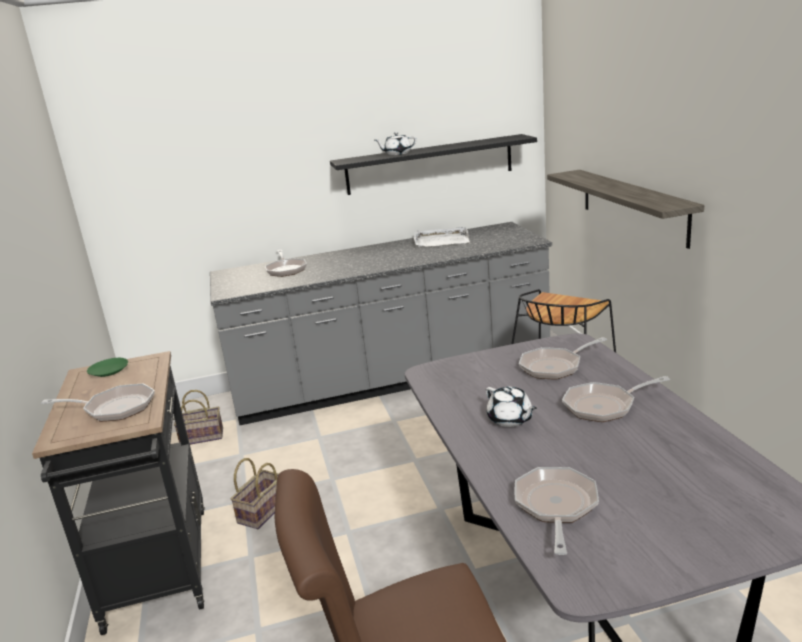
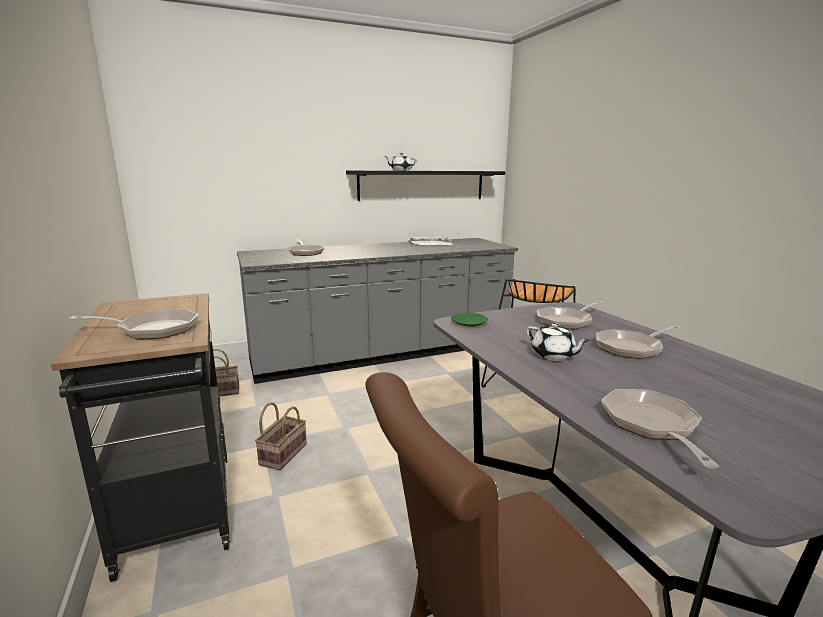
camera: 10 degrees left, 5 degrees down
(109, 372) = (145, 304): green plate -> green plate (469, 323)
(632, 205) = (590, 216): shelf -> none

